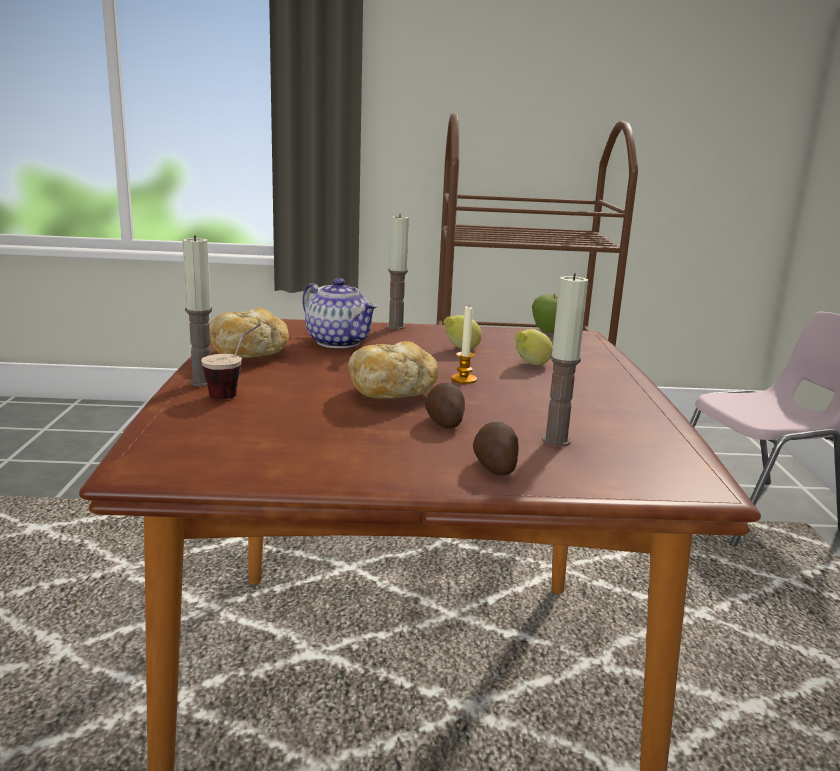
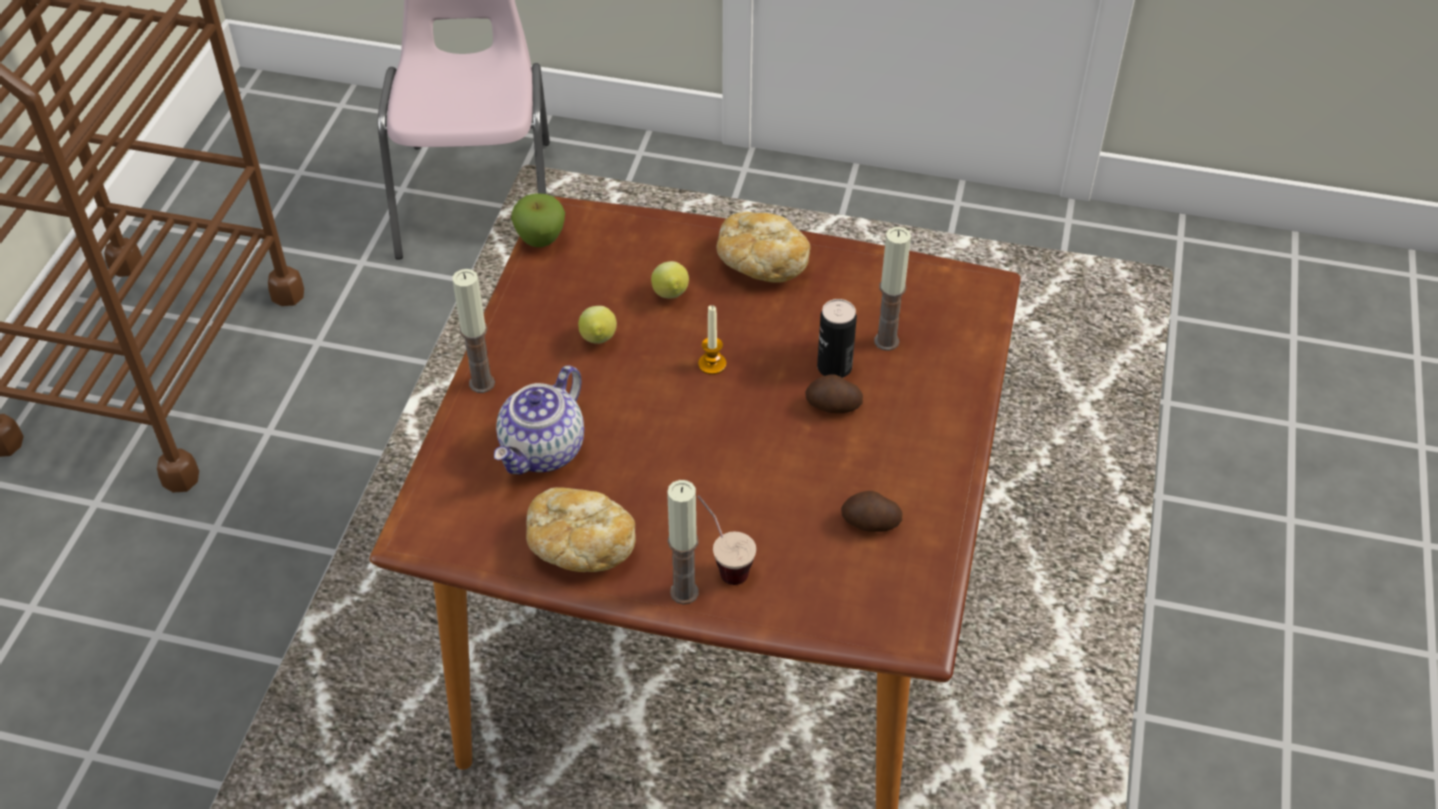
camera: 75 degrees left, 30 degrees up
(339, 342) = (543, 451): teapot -> teapot turned 150 degrees clockwise
(393, 393) = (745, 430): bread -> bread (761, 263)
(494, 466) = (935, 395): potato -> potato (870, 523)
(498, 420) = (834, 367): none -> can

